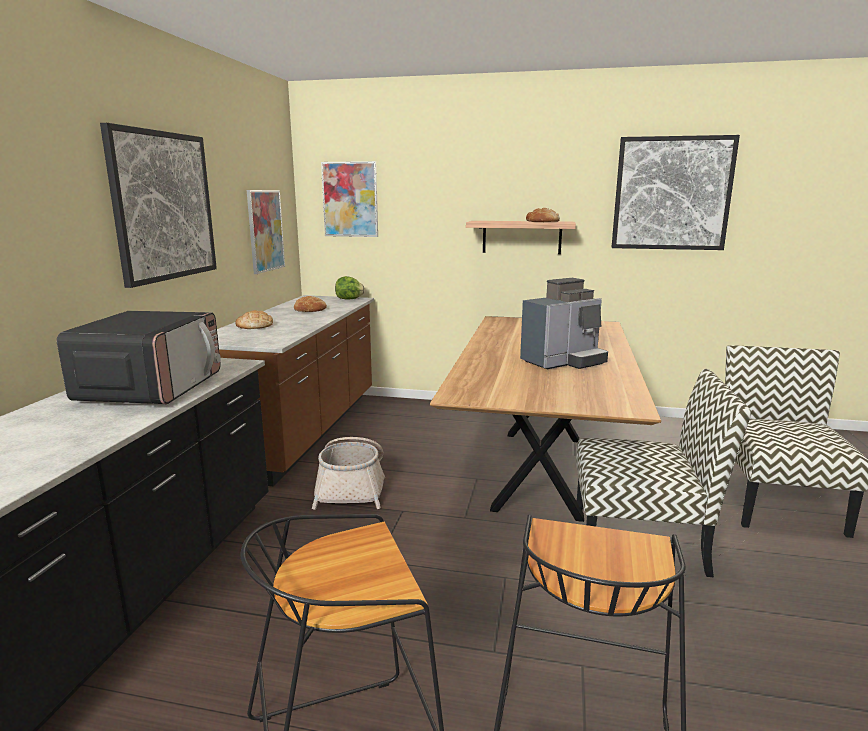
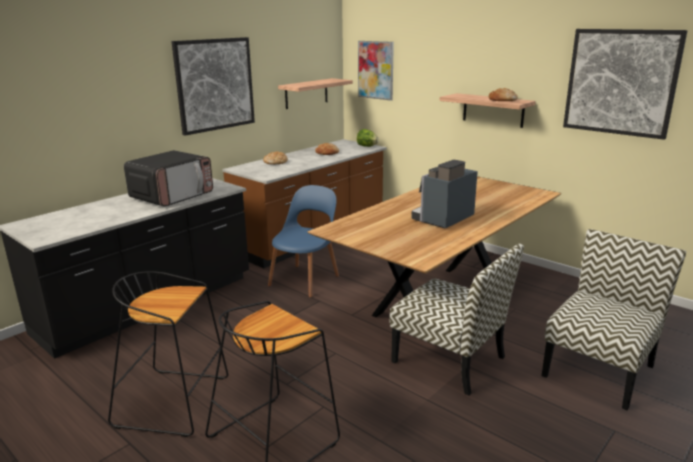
camera: 30 degrees right, 5 degrees up
(265, 230) = (306, 93): picture -> shelf
(352, 487) = (305, 279): basket -> blue chair
(564, 361) = (443, 219): coffee machine -> coffee machine turned 135 degrees clockwise

